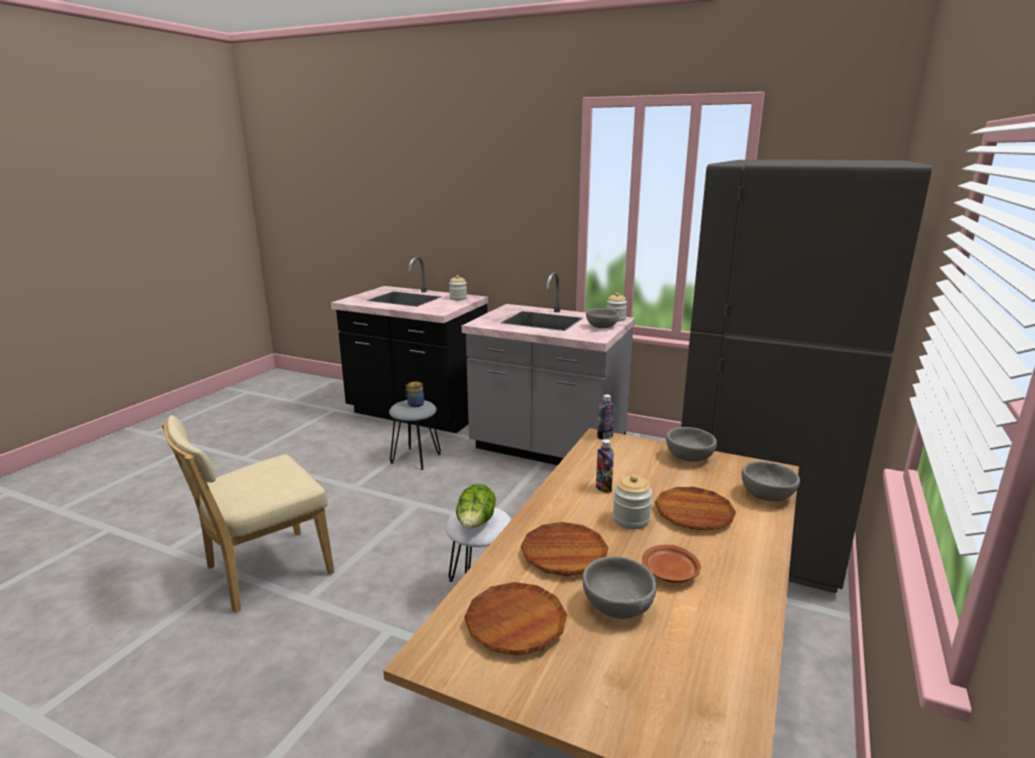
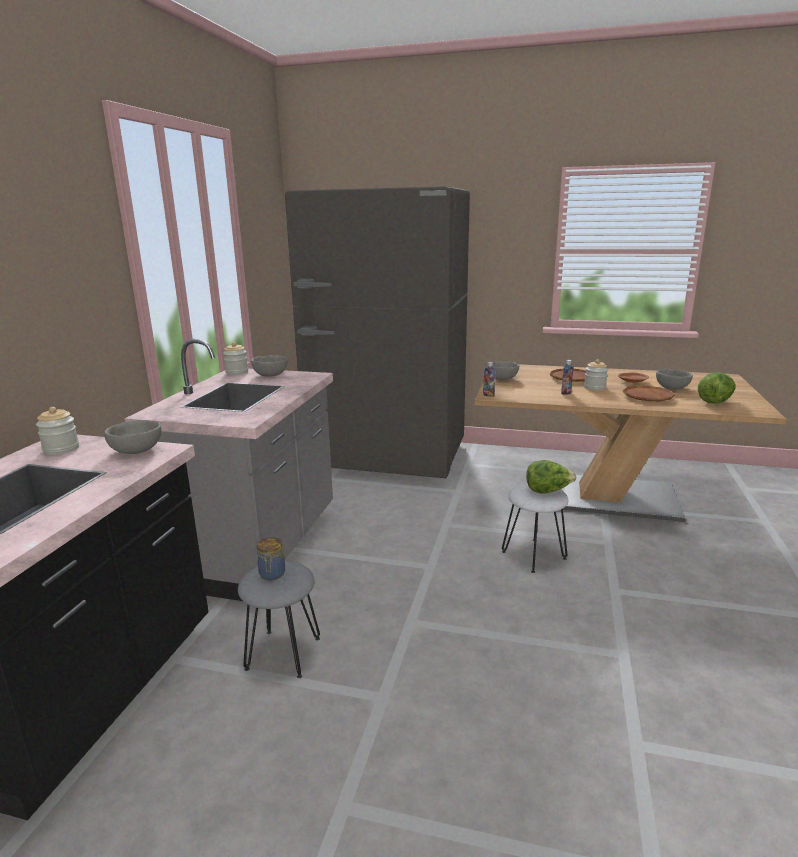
camera: 100 degrees left, 0 degrees up
(263, 572) = (614, 713): beige chair -> none
(515, 623) = (714, 401): brown plate -> lettuce
(765, 495) = (535, 368): grey bowl -> grey bowl (136, 451)

